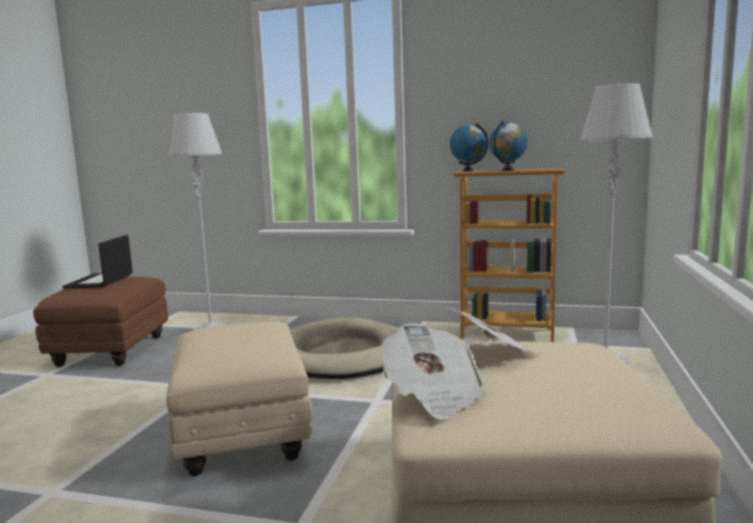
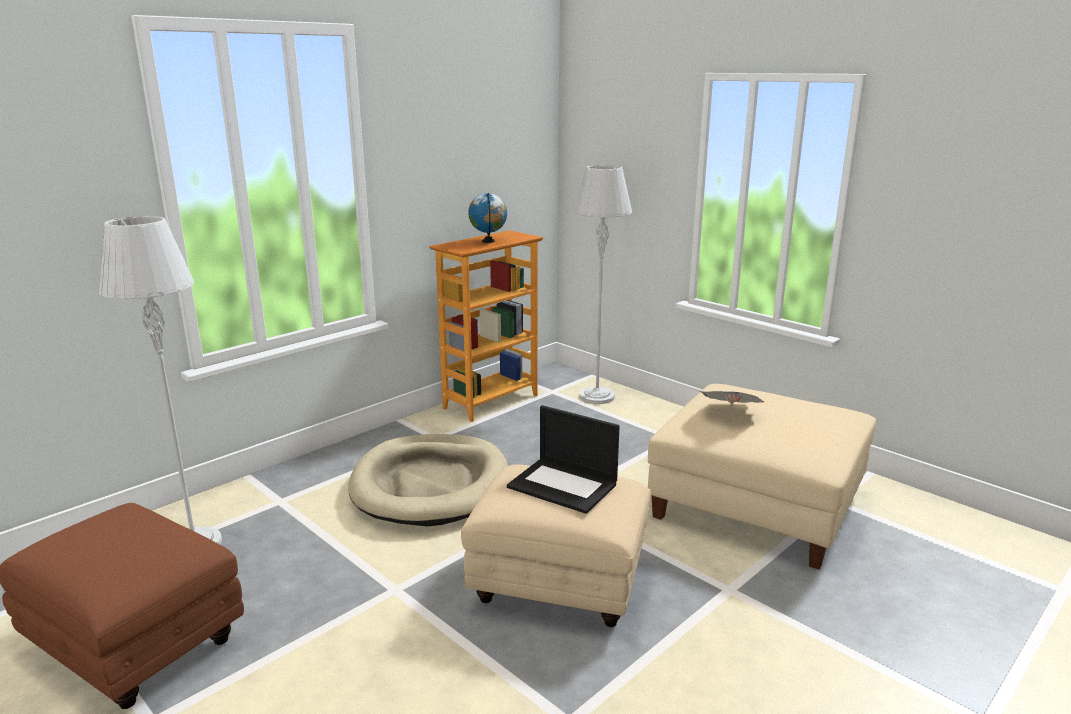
camera: 60 degrees left, 10 degrees up
(100, 281) = (108, 543): laptop -> laptop (564, 485)
(433, 395) = (786, 450): newspaper -> none
(468, 170) = (447, 246): globe -> none

